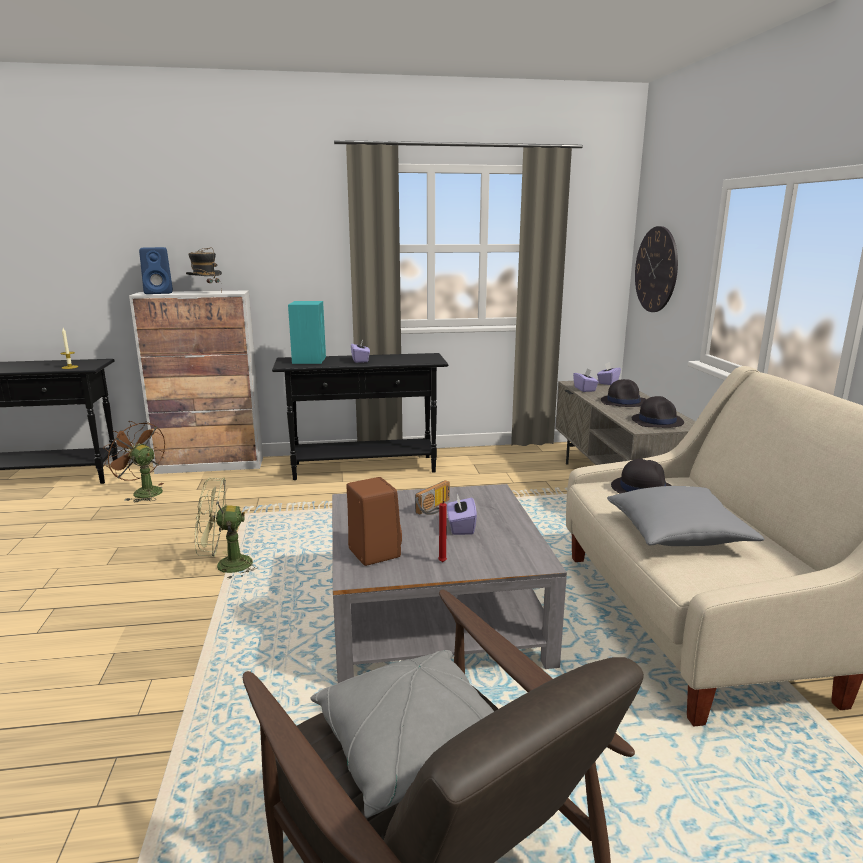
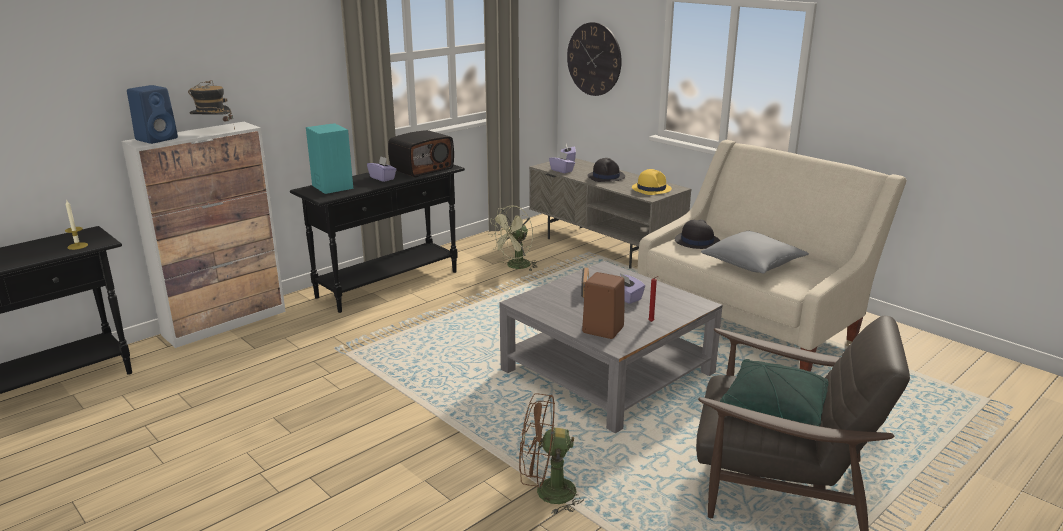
camera: 35 degrees left, 5 degrees up
(143, 492) = (199, 367): brown fan -> brown fan (546, 493)
(225, 566) = (404, 396): green fan -> green fan (515, 267)
(408, 359) = (422, 169): none -> radio
(415, 748) = (776, 409): grey pillow -> green pillow
(657, 421) = (651, 189): black hat -> yellow hat

